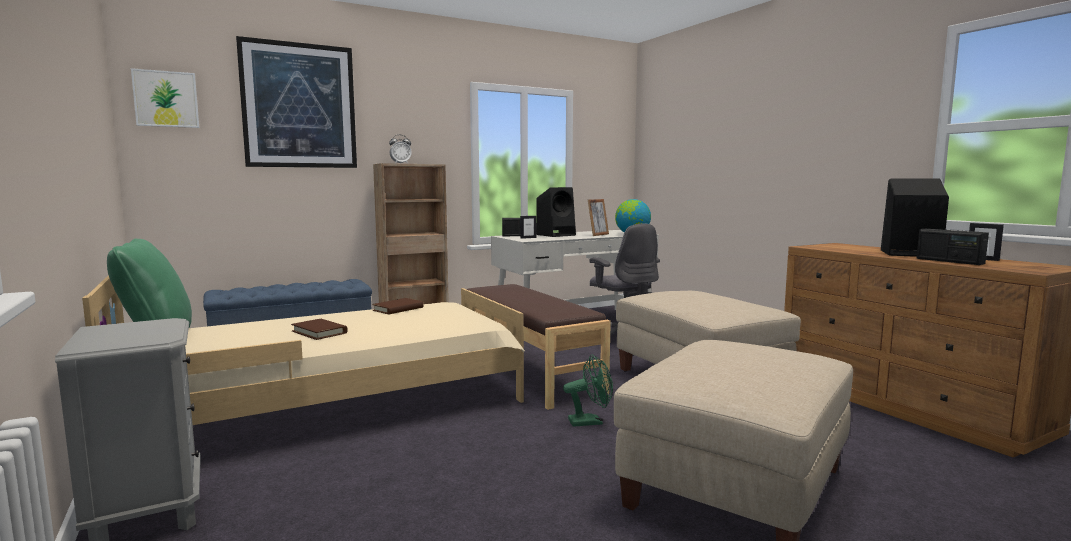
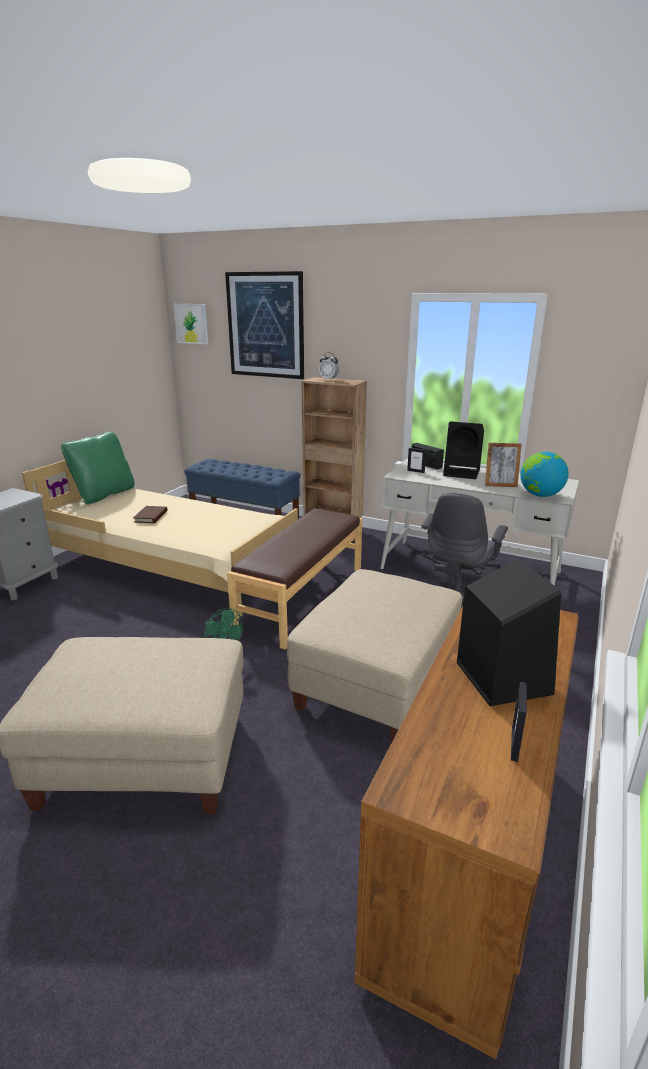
camera: 55 degrees right, 15 degrees up
(398, 309) = (232, 512): brown book -> none
(949, 261) = (442, 713): radio -> none

